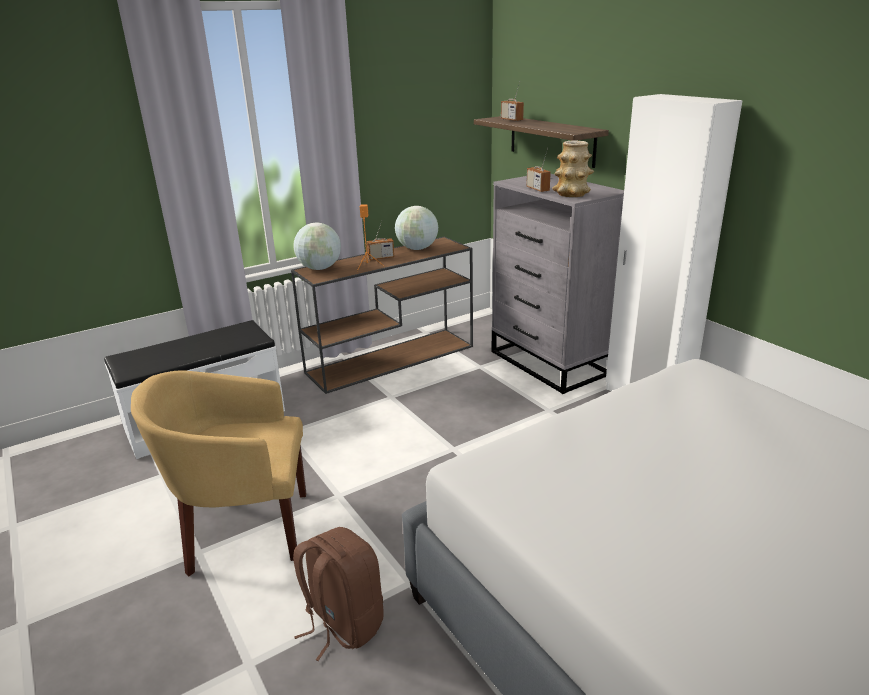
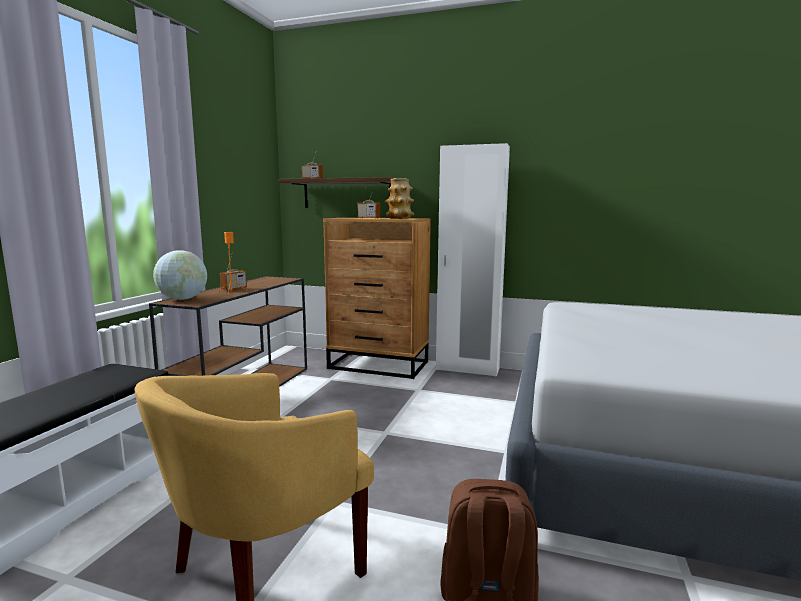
camera: 40 degrees left, 15 degrees down
(417, 249) = (257, 282): globe -> none
(550, 363) = (379, 365): grey dresser -> brown dresser

